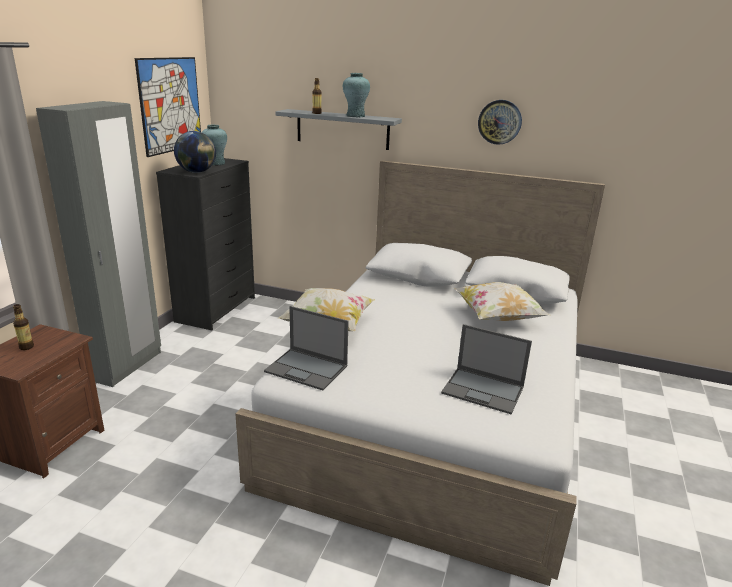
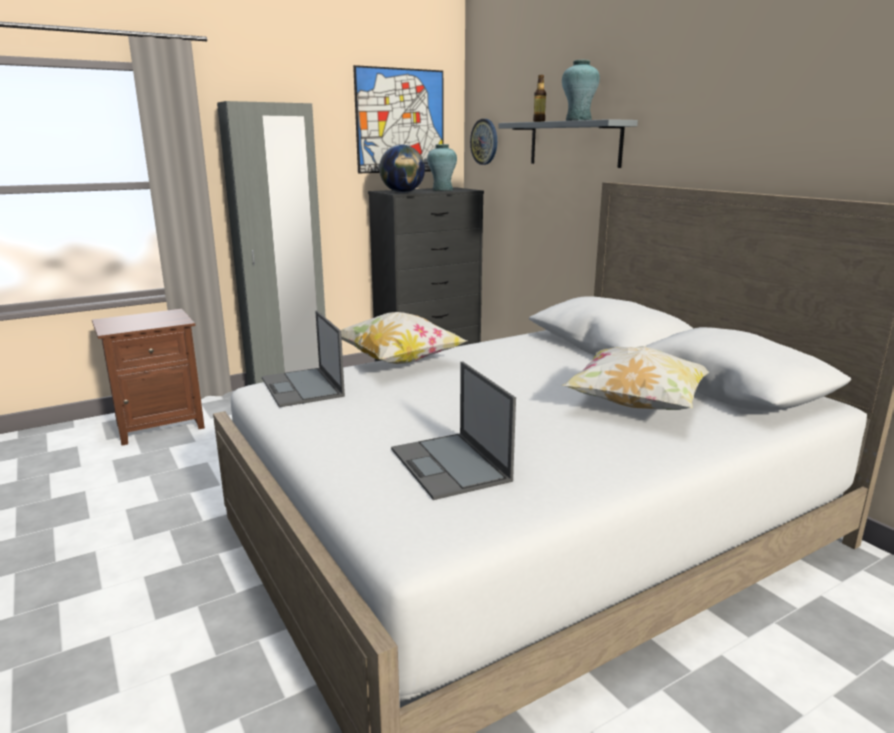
camera: 40 degrees right, 5 degrees down
(26, 347) = (144, 319): bottle -> none
(499, 122) = (765, 109): wall clock -> wall clock (484, 141)

